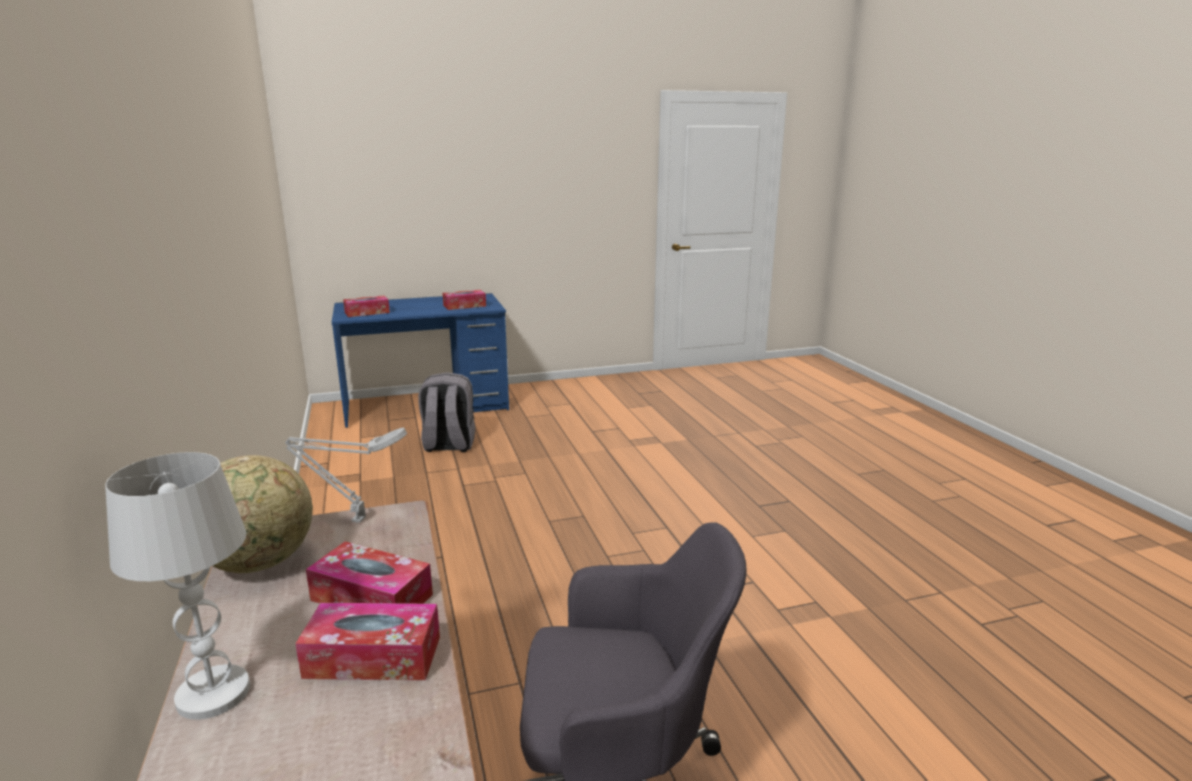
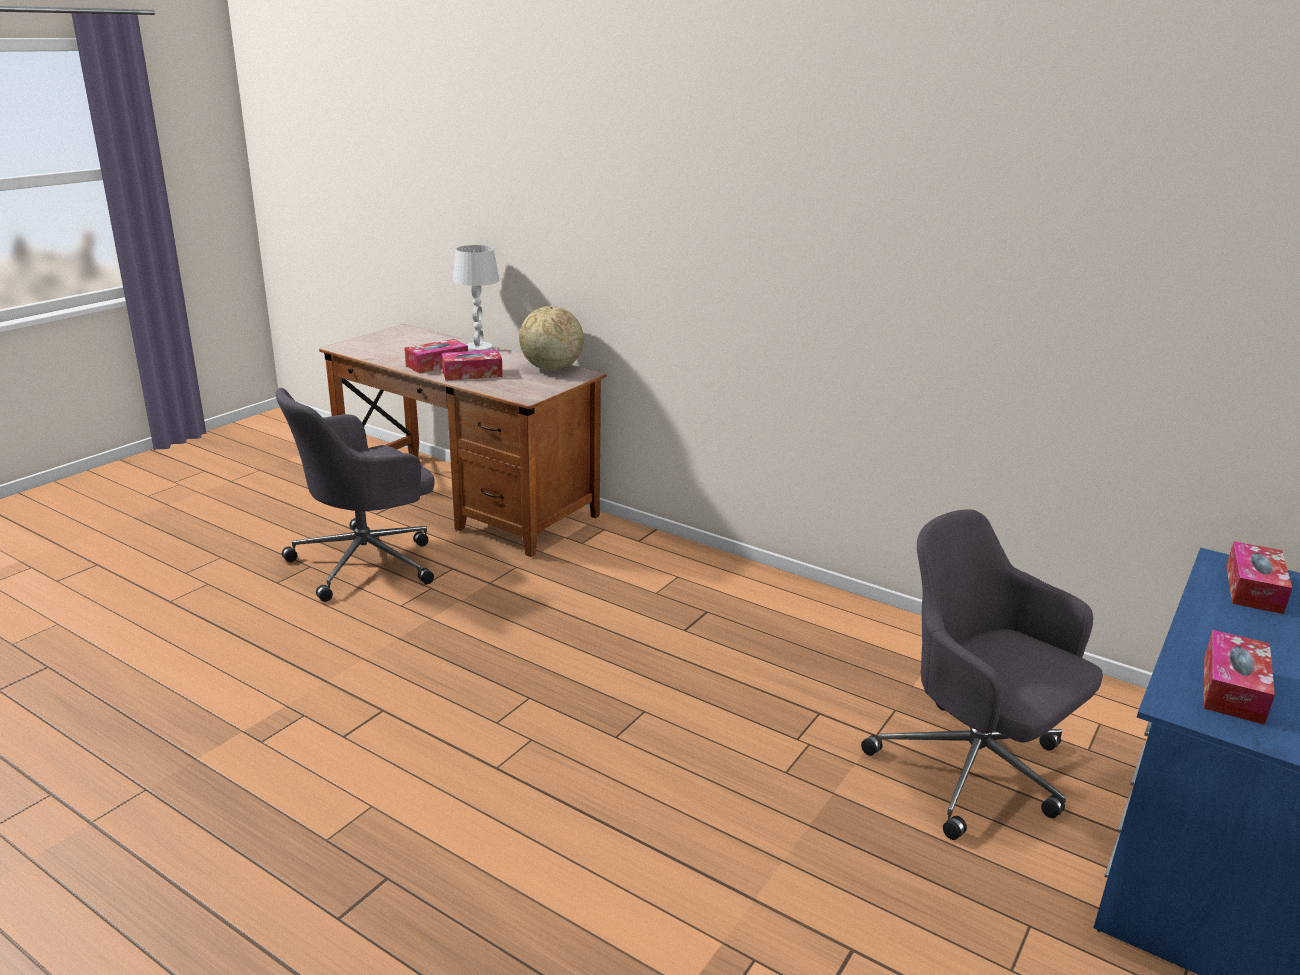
camera: 140 degrees right, 5 degrees up
(355, 520) = (546, 389): grey table lamp -> none
(448, 445) = (974, 770): grey backpack -> grey office chair

